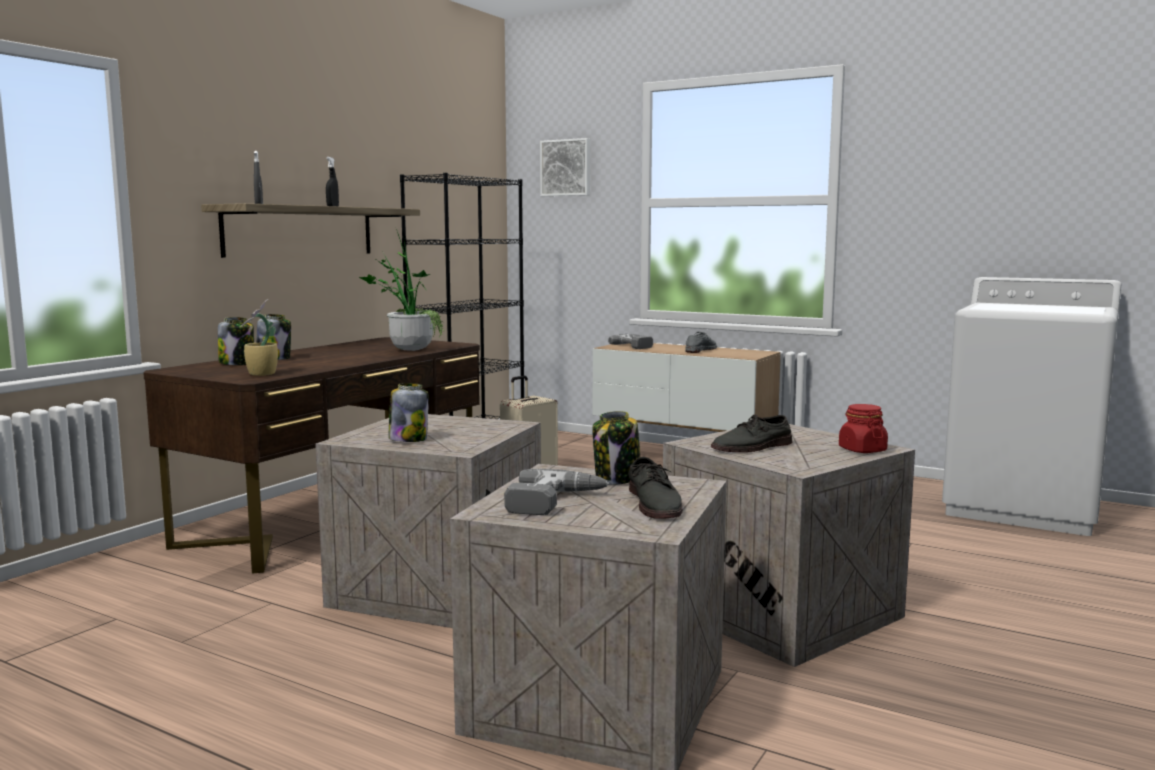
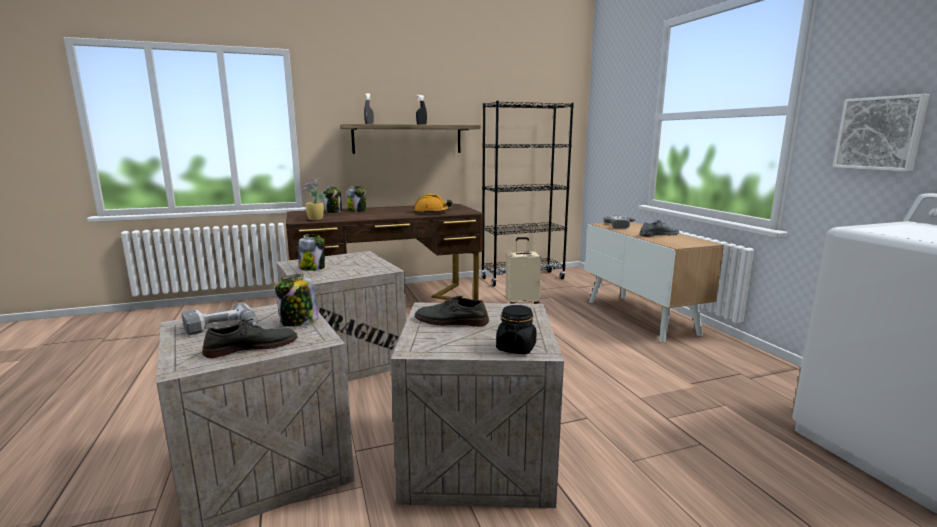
camera: 40 degrees right, 5 degrees up
(406, 349) = (432, 212): potted plant -> orange hard hat
(566, 168) = (617, 92): picture -> picture (880, 133)
(655, 504) = (251, 347): grey shoe -> grey shoe turned 150 degrees counterclockwise
(862, 450) = (516, 348): red jar -> black jar

